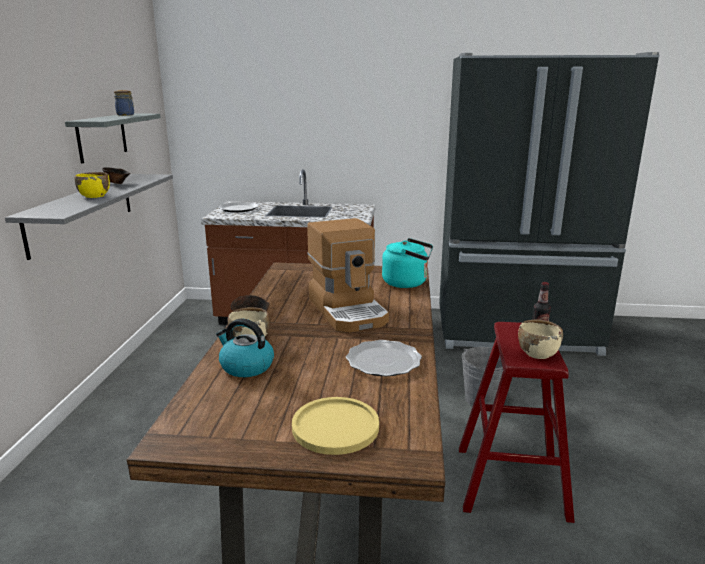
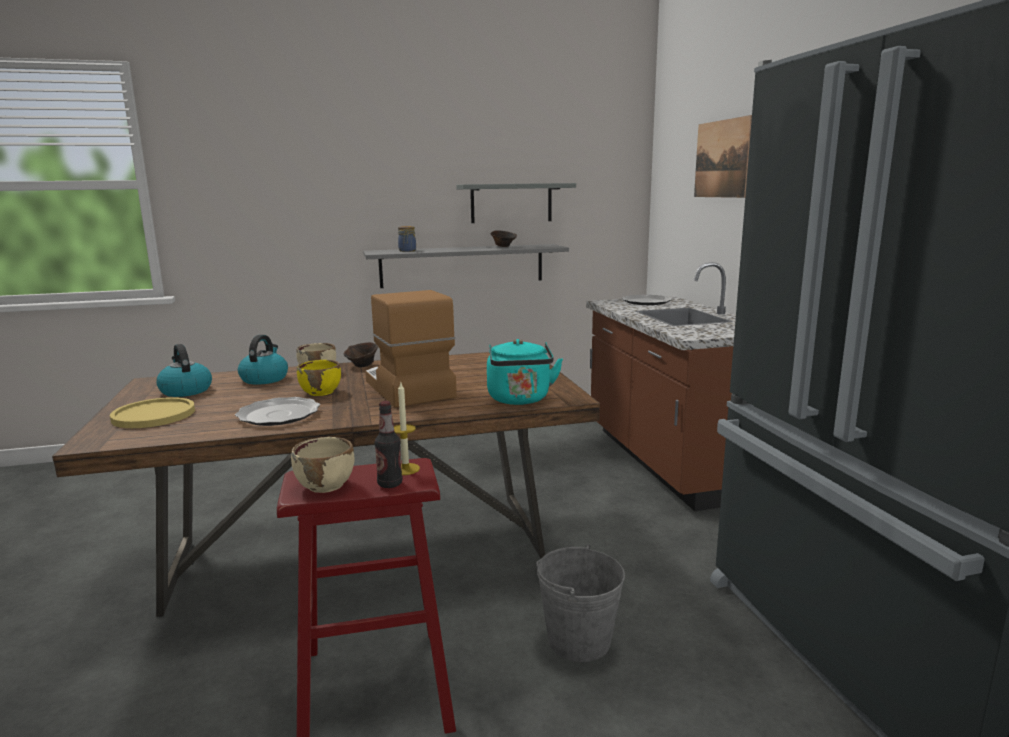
camera: 70 degrees right, 5 degrees down
(94, 196) = (447, 249): yellow bowl -> yellow bowl (321, 392)
(126, 115) = (538, 183): jar -> jar (407, 251)
(247, 412) = (185, 390): none -> kettle
(274, 93) = (721, 159): none -> picture
(349, 310) = (407, 389): coffee machine -> coffee machine turned 105 degrees clockwise
(516, 329) = (405, 469): none -> candle

